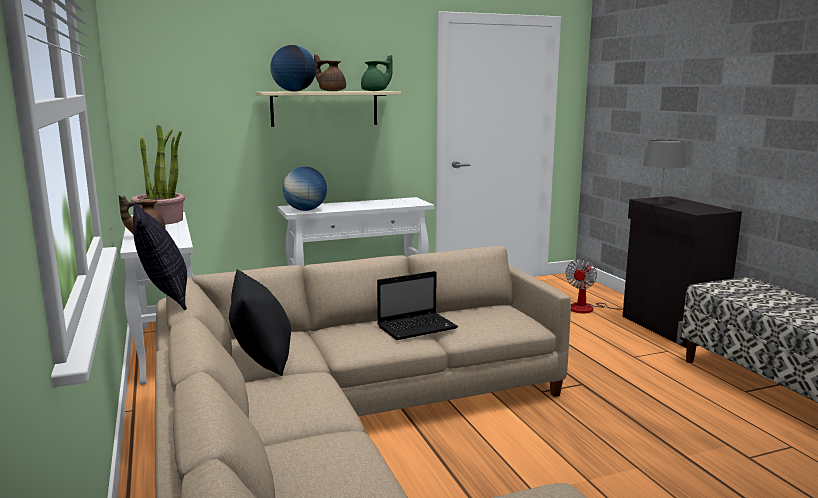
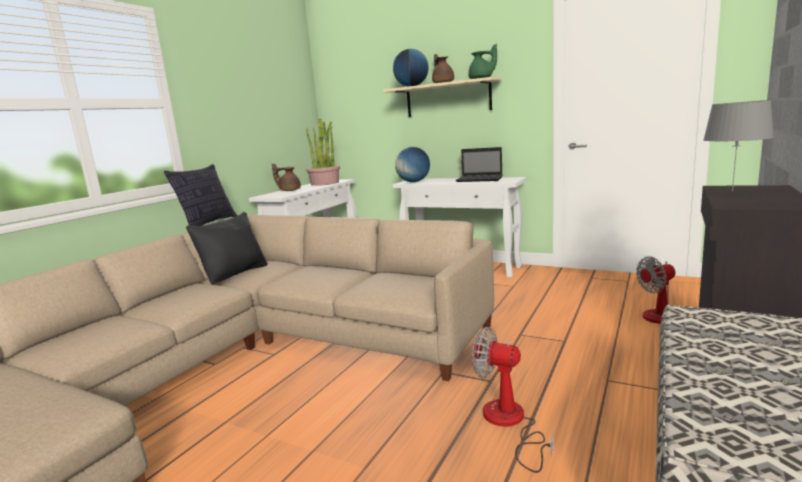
camera: 50 degrees right, 0 degrees up
(418, 327) = (344, 278): laptop -> laptop (480, 179)
(644, 402) = (509, 423): none -> fan

